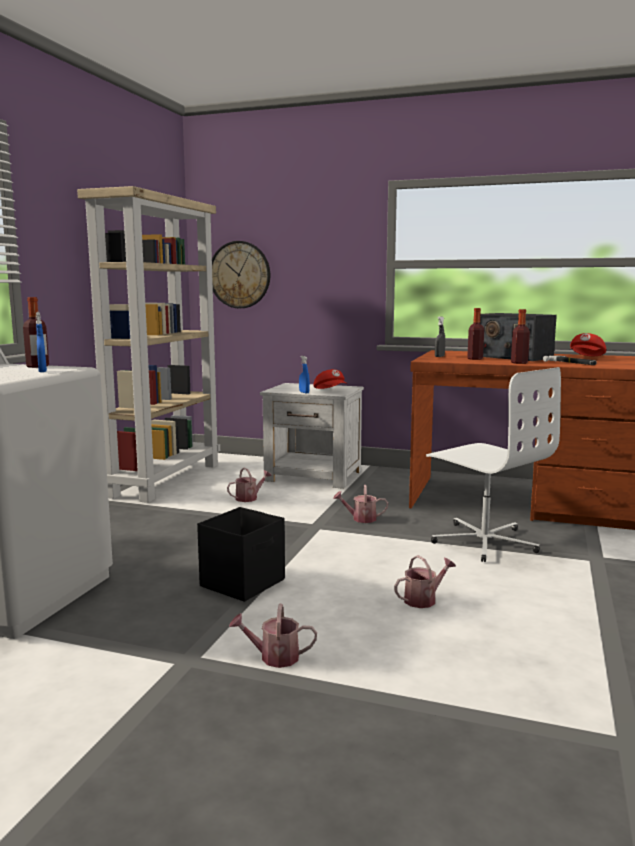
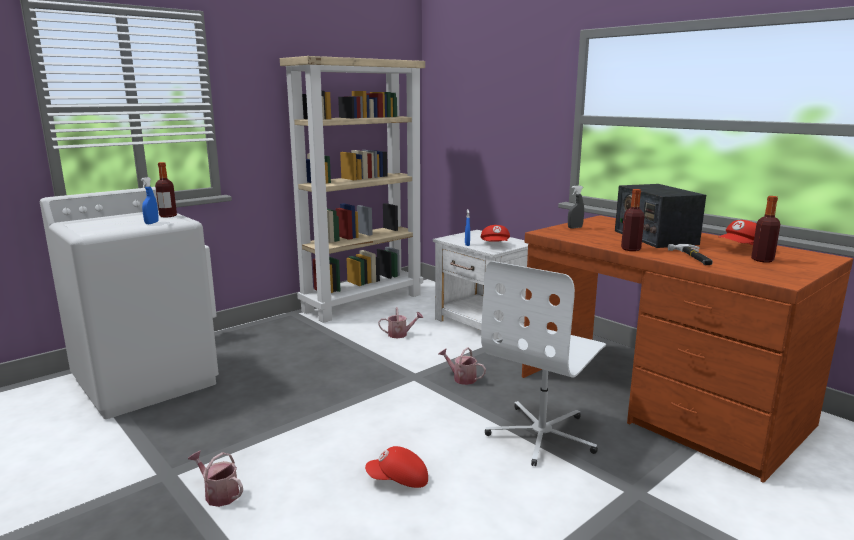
camera: 30 degrees right, 5 degrees up
(239, 275) = (456, 123): wall clock -> none
(244, 583) = (289, 417): black storage box -> none
(423, 599) = (398, 481): watering can -> red cap
(475, 359) = (601, 236): bottle -> bottle (762, 260)
(484, 541) = (542, 435): white office chair -> white office chair turned 45 degrees clockwise

